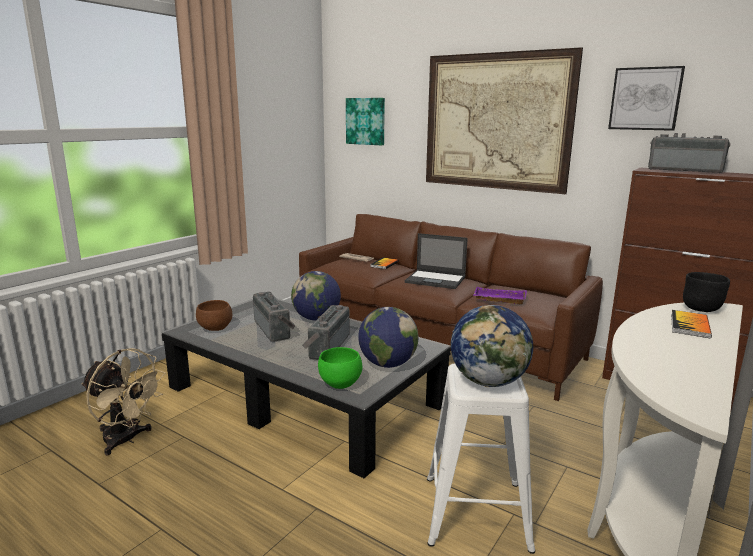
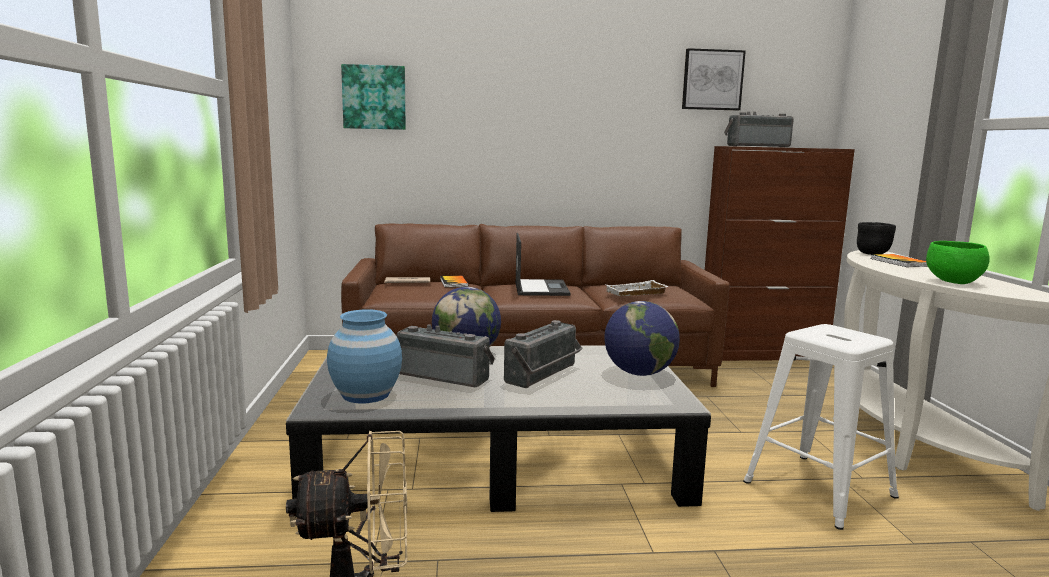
camera: 40 degrees left, 5 degrees down
(216, 329) = (365, 394): brown bowl -> blue vase
(326, 346) = (544, 375): radio -> radio turned 120 degrees counterclockwise
(340, 384) = (643, 402): green bowl -> green bowl (954, 282)
(436, 280) = (541, 288): laptop -> laptop turned 75 degrees counterclockwise
(489, 381) = (842, 337): globe -> none
(496, 122) = (562, 100): picture -> none
(498, 299) = (636, 293): purple tray -> white tray

